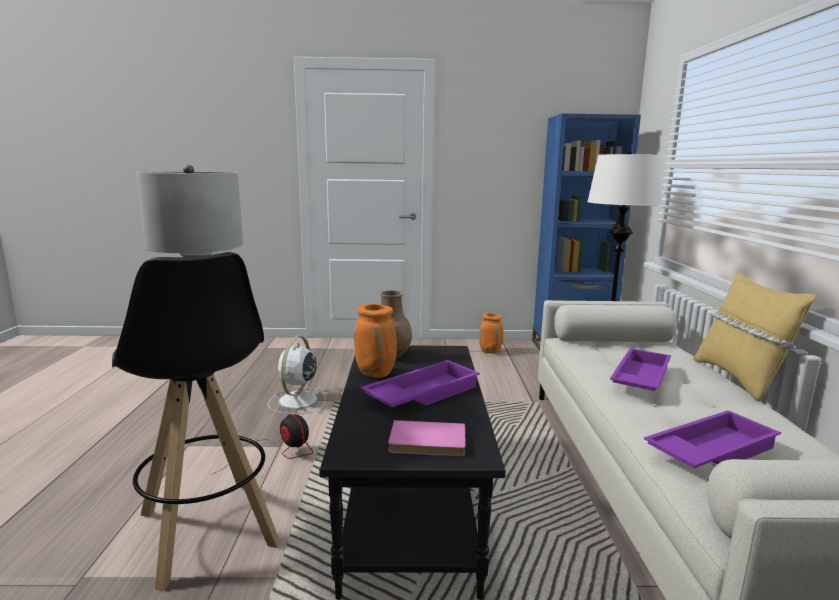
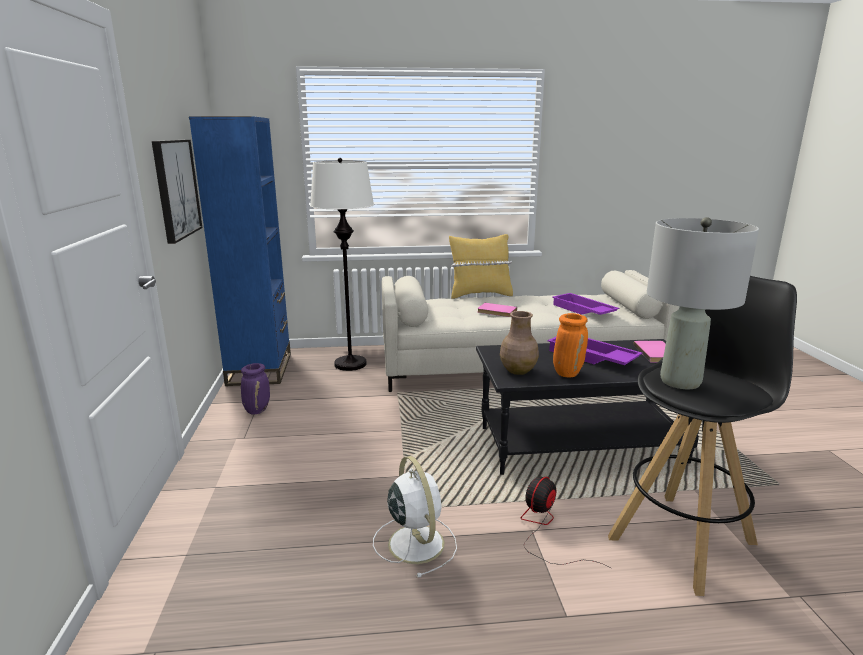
camera: 95 degrees left, 5 degrees up
(297, 401) = (415, 542): white fan -> white fan turned 120 degrees counterclockwise
(490, 352) = (257, 410): orange vase -> purple vase
(499, 170) = (176, 189): none -> picture
(639, 378) = (496, 312): purple tray -> pink book

